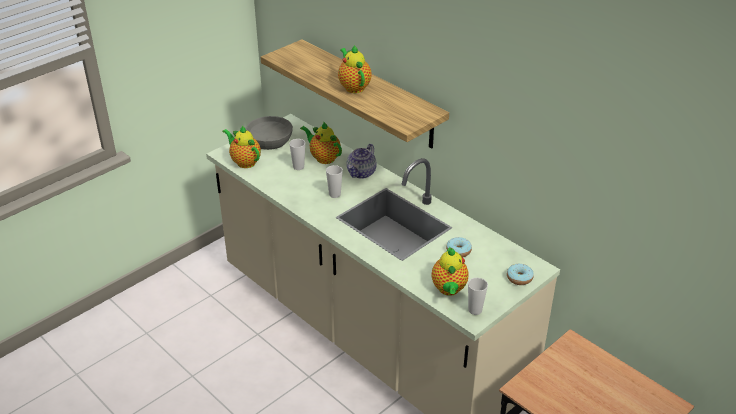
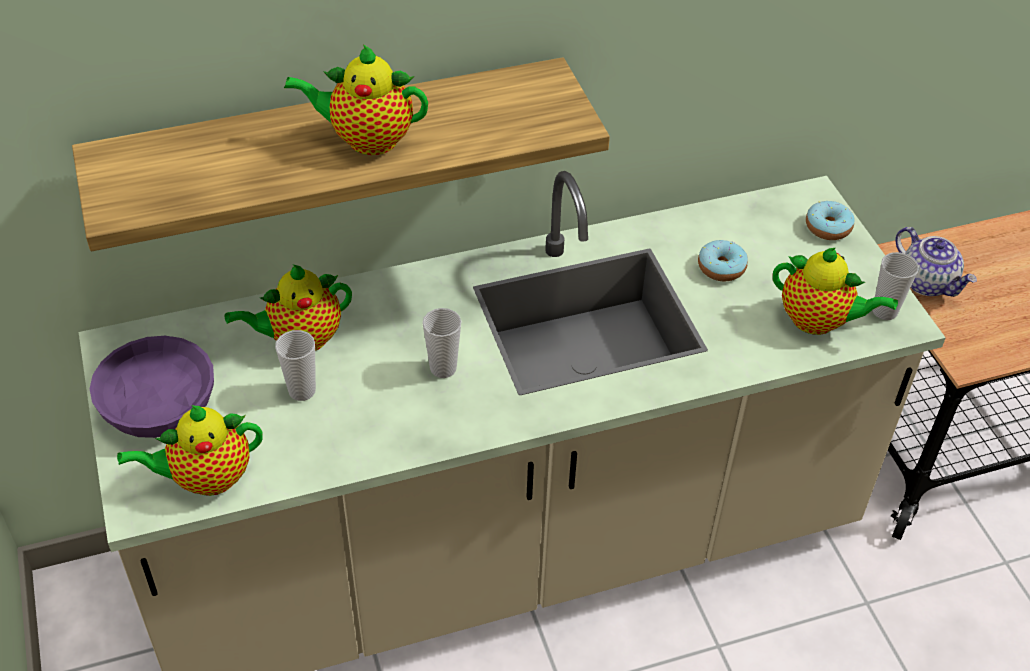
camera: 65 degrees left, 10 degrees up
(270, 141) = (160, 403): grey bowl -> purple bowl
(361, 173) = (399, 302): teapot -> teapot (927, 282)

